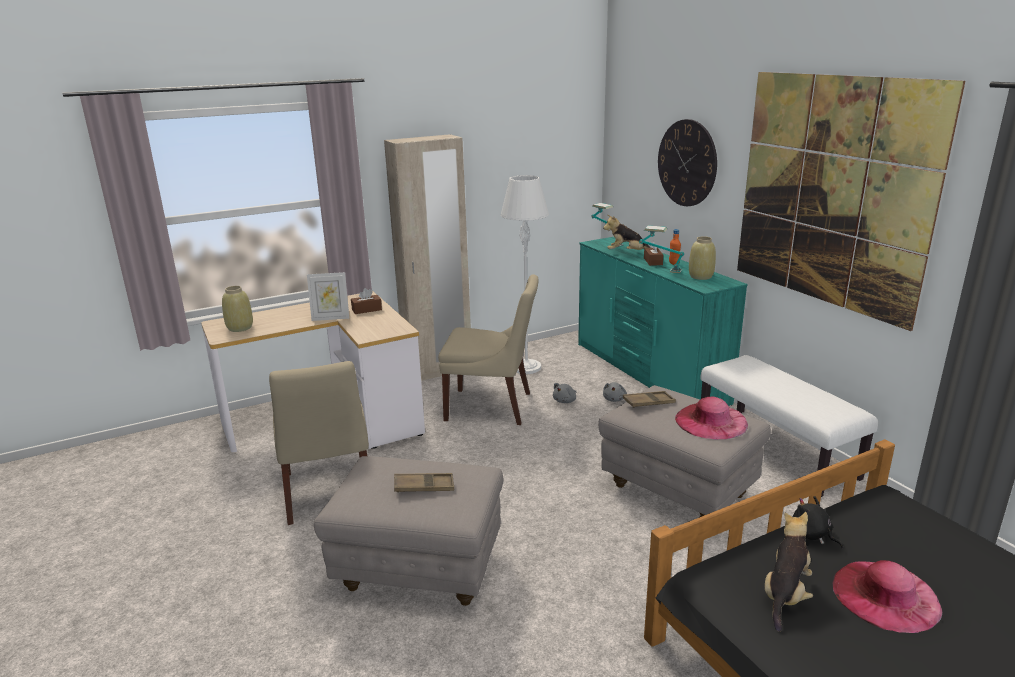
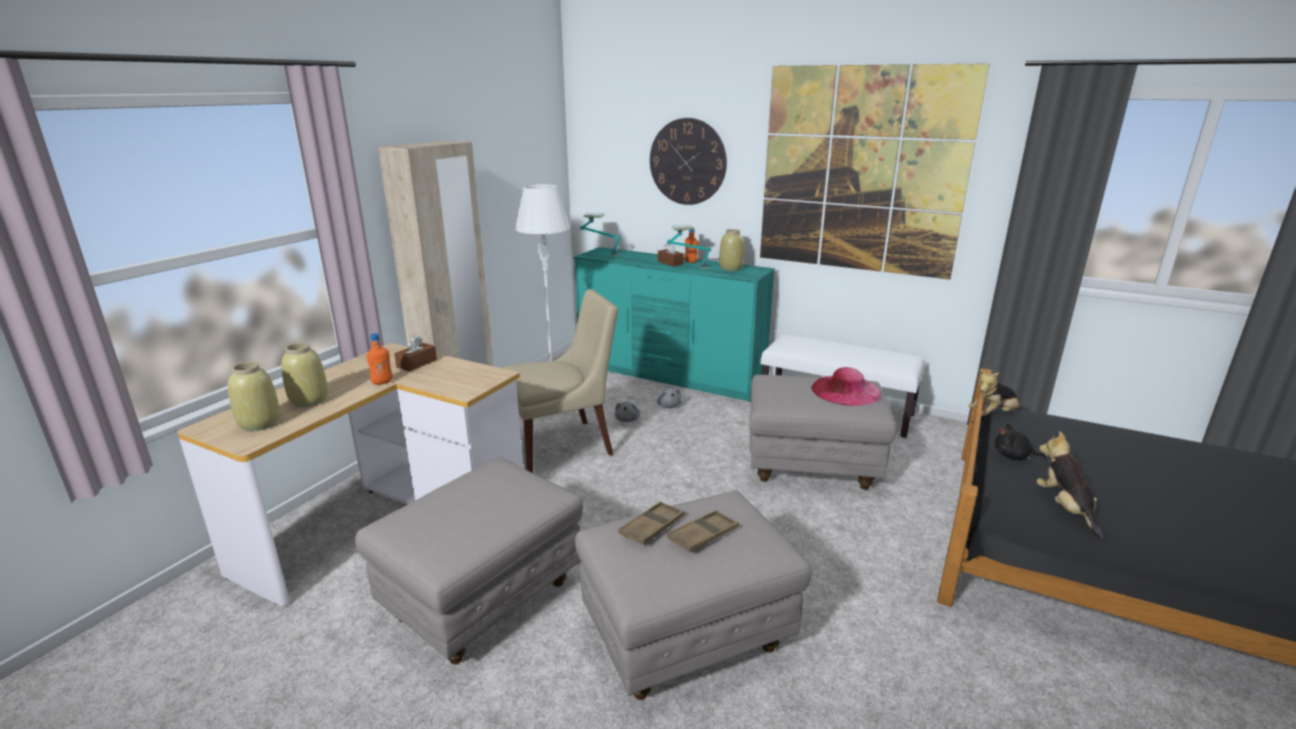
camera: 35 degrees left, 0 degrees up
(279, 320) = (309, 401): none -> beige vase
(329, 493) = (484, 602): beige chair -> grey ottoman
(330, 318) = (382, 382): picture frame -> orange bottle
(627, 253) = (635, 259): plush toy -> plush toy (993, 415)
(648, 402) = (779, 389): brown tray -> brown tray (652, 527)
(885, 595) = (1110, 482): pink hat -> none

